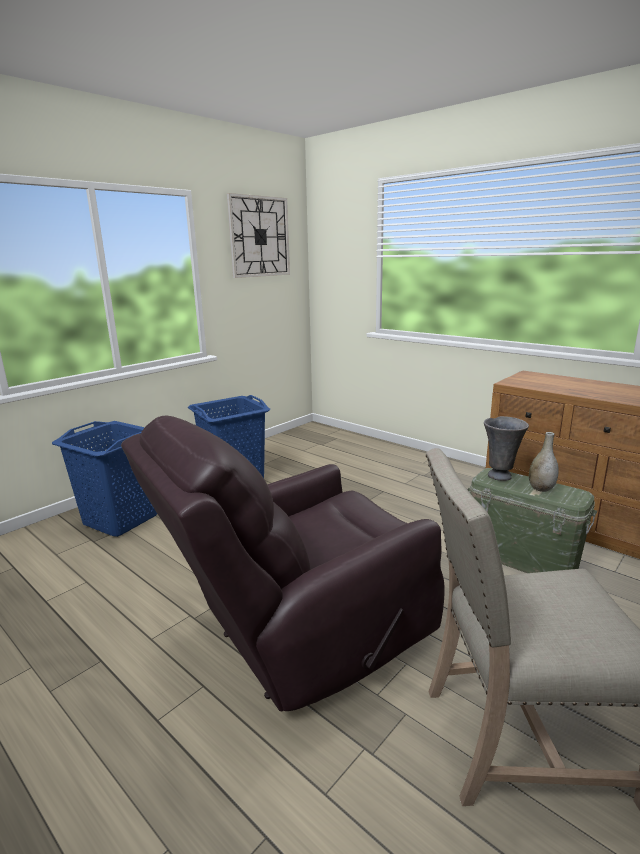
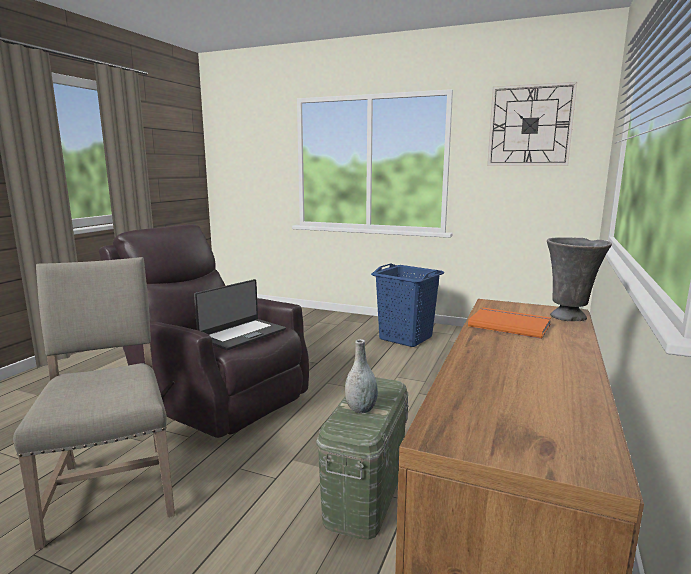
camera: 70 degrees right, 5 degrees down
(121, 519) = (321, 322): blue laundry basket -> none
(358, 518) = (242, 334): none -> laptop
(500, 475) = (382, 388): grey vase -> grey vase (569, 317)
(563, 386) = (509, 325): none -> orange book

